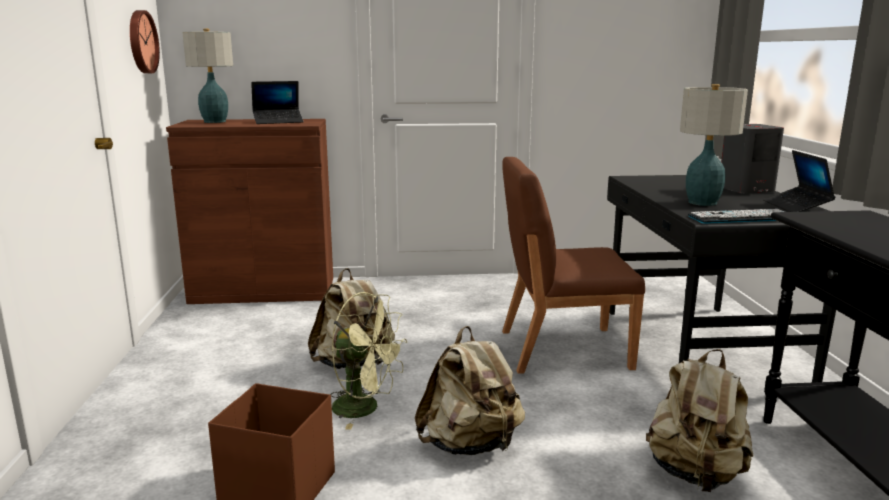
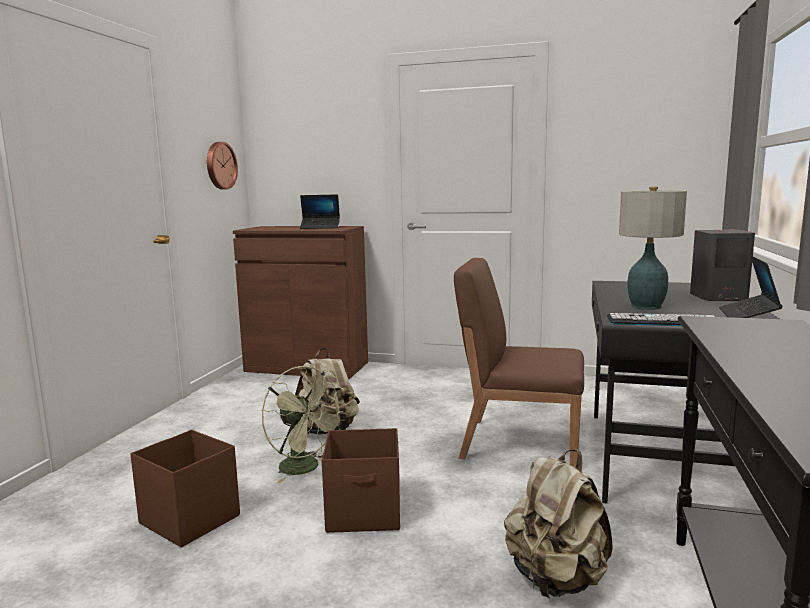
camera: 20 degrees right, 5 degrees down
(215, 121) = (275, 227): table lamp -> none
(470, 445) = (365, 513): beige backpack -> brown storage box

